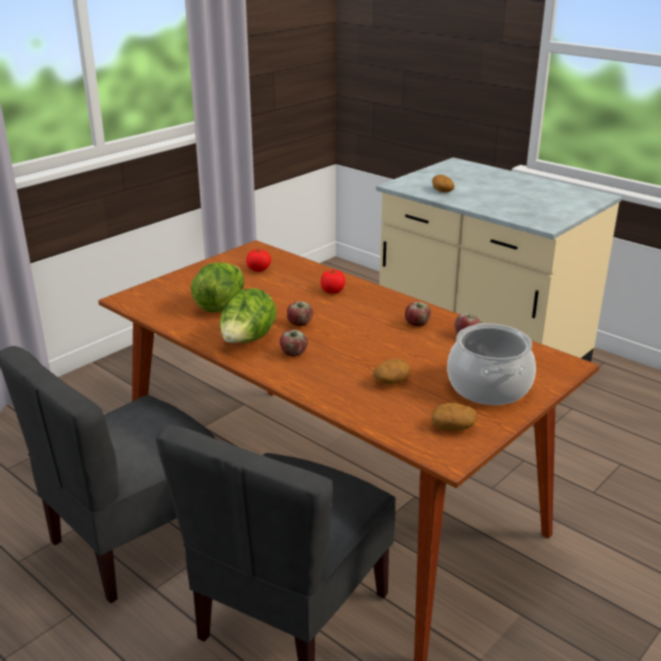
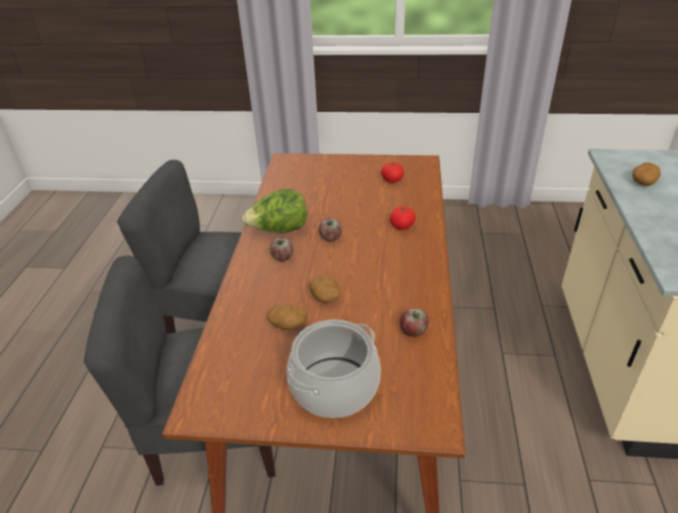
camera: 55 degrees right, 10 degrees up
(221, 305) = (318, 194): lettuce -> none
(417, 324) = (400, 294): apple -> none
(453, 427) = (245, 393): potato -> potato (325, 297)

